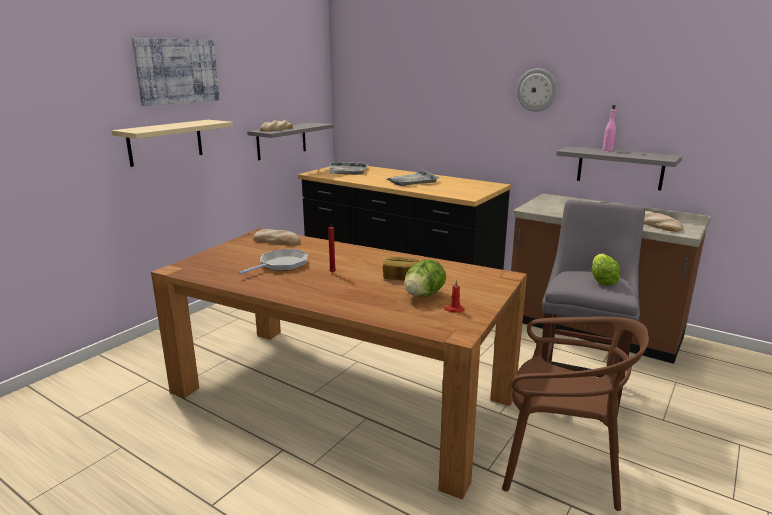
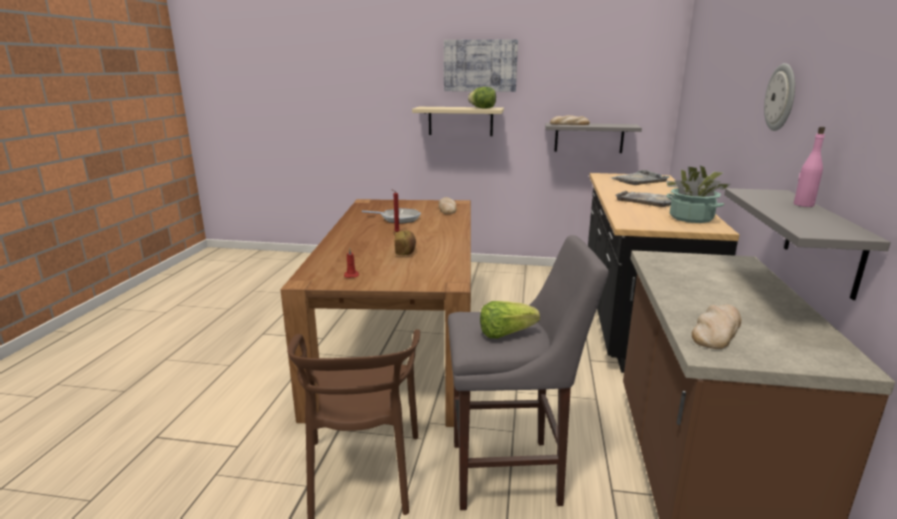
camera: 65 degrees right, 0 degrees up
(423, 295) = (374, 262): lettuce -> lettuce (482, 108)
(467, 183) = (691, 218): none -> potted plant

